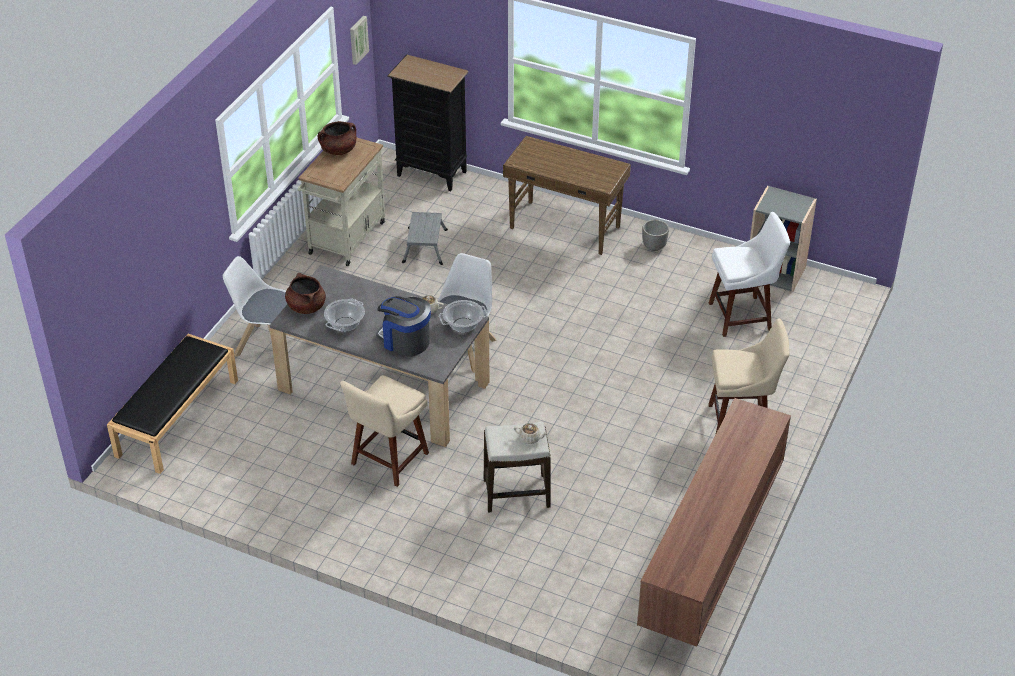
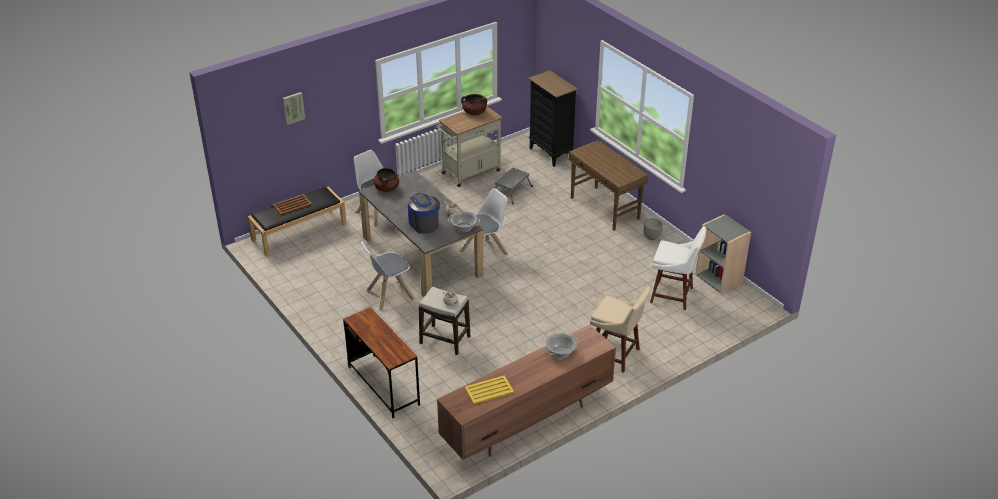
camera: 30 degrees right, 5 degrees down
(164, 382) = (292, 205): none -> brown tray
(345, 324) = (399, 204): cooking pot -> cooking pot (560, 352)
(358, 39) = (520, 51): picture -> picture (293, 108)
(387, 460) = (389, 295): beige stool -> chair
(491, 592) = (383, 386): none -> brown desk
(694, 539) = (489, 390): none -> yellow tray

